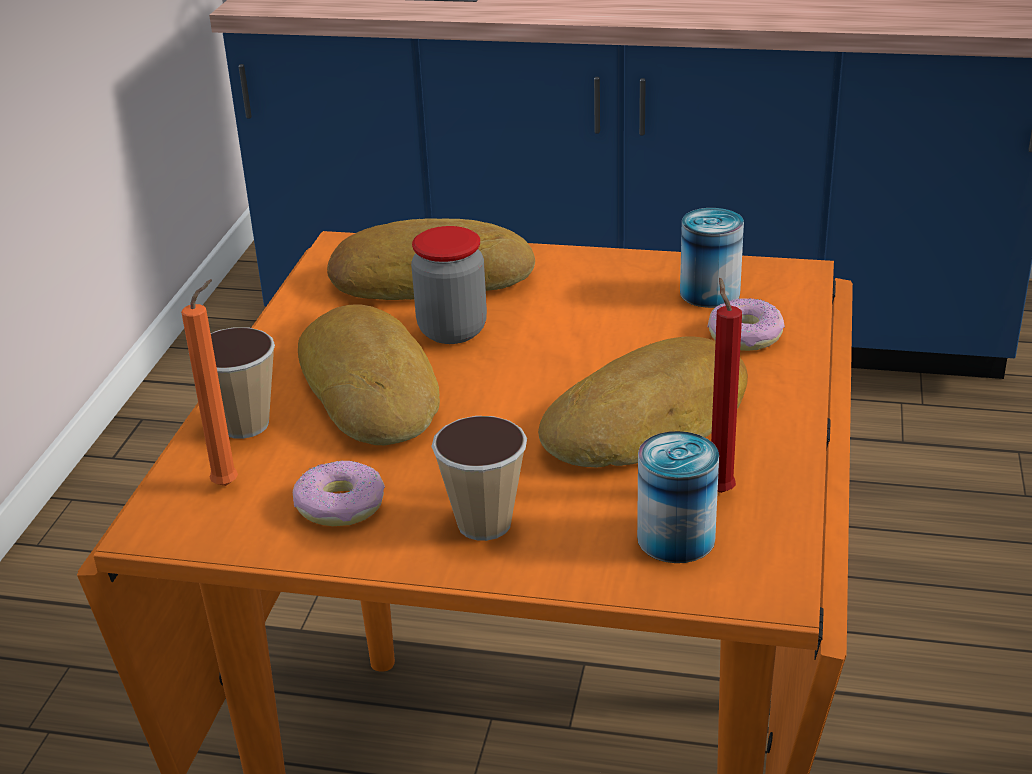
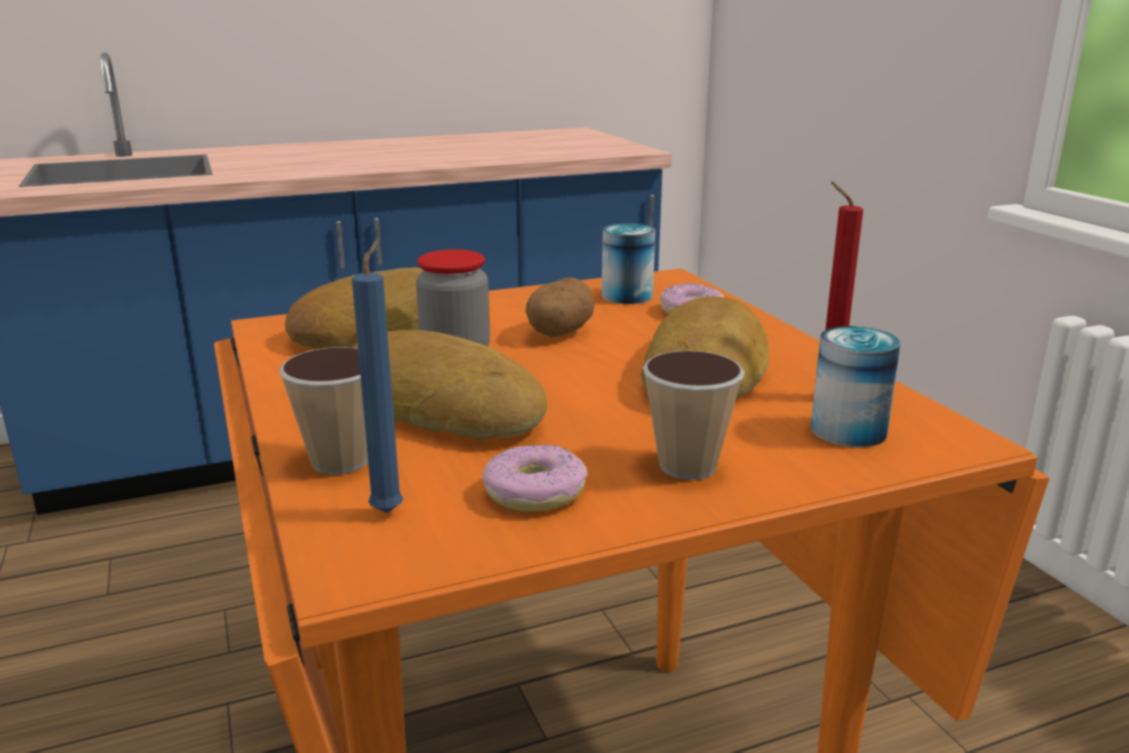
camera: 35 degrees left, 10 degrees down
(230, 484) = (389, 510): orange candle -> blue candle
(574, 329) = (558, 333): none -> potato

